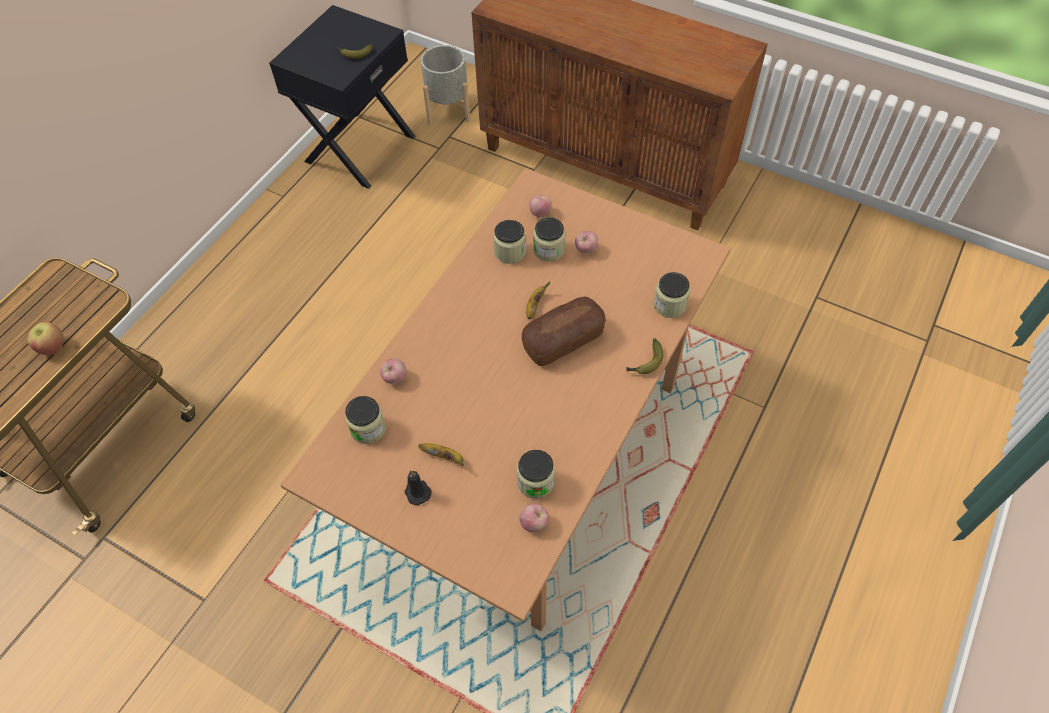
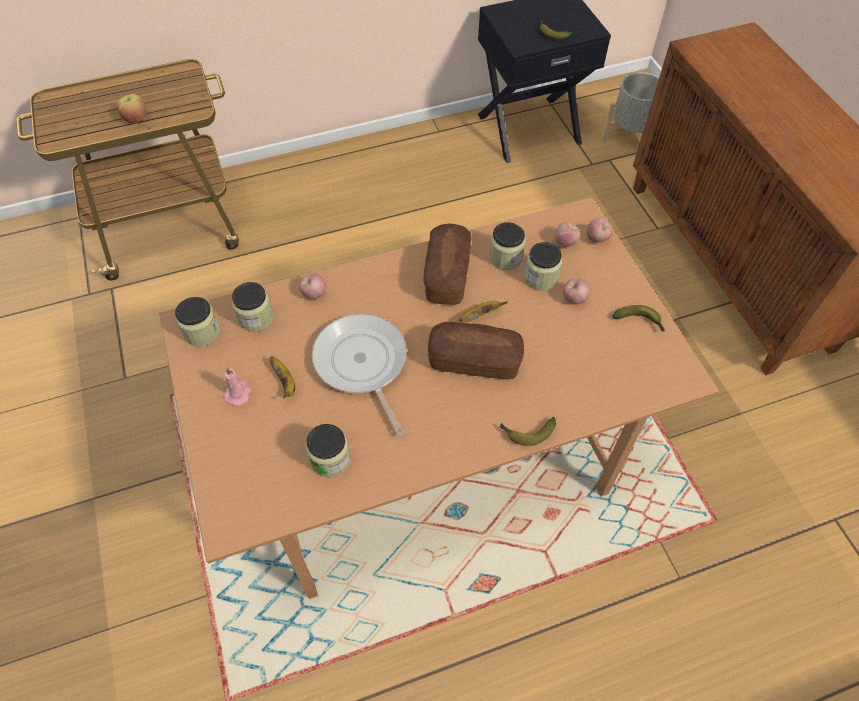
camera: 40 degrees right, 0 degrees up
(417, 491) = (238, 393): black candle -> pink candle
(480, 293) = (447, 274): none -> bread
(487, 401) = (362, 364): none -> frying pan
(534, 523) = (294, 491): apple -> apple (597, 239)
(642, 236) = (640, 321): none -> banana
(669, 305) = (602, 399): jar -> jar (202, 332)

